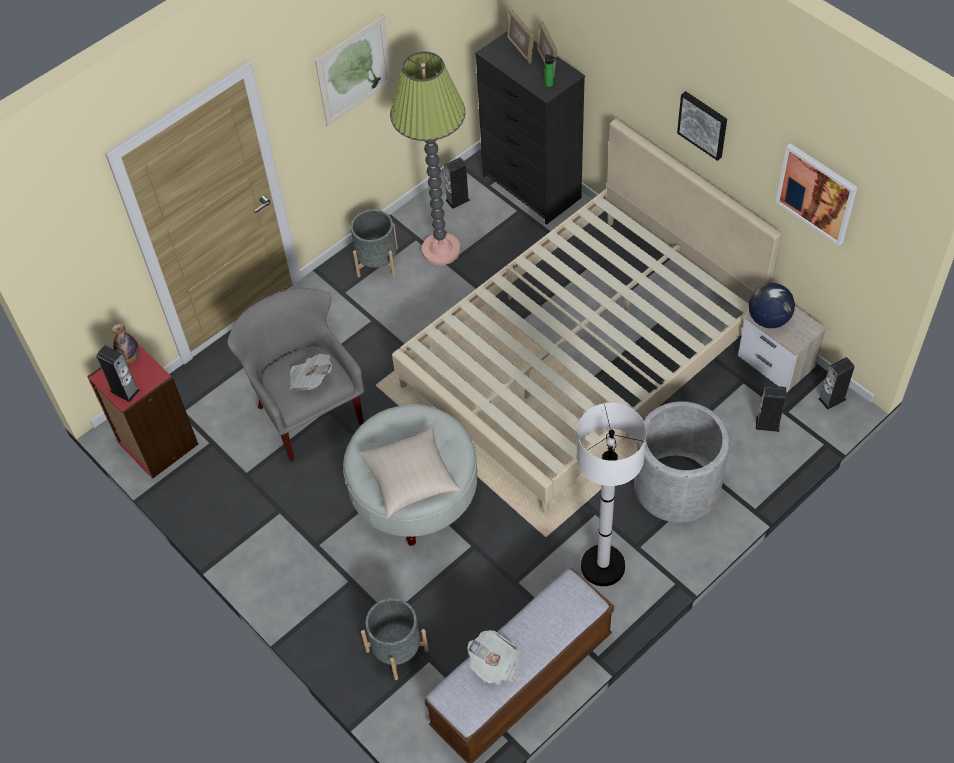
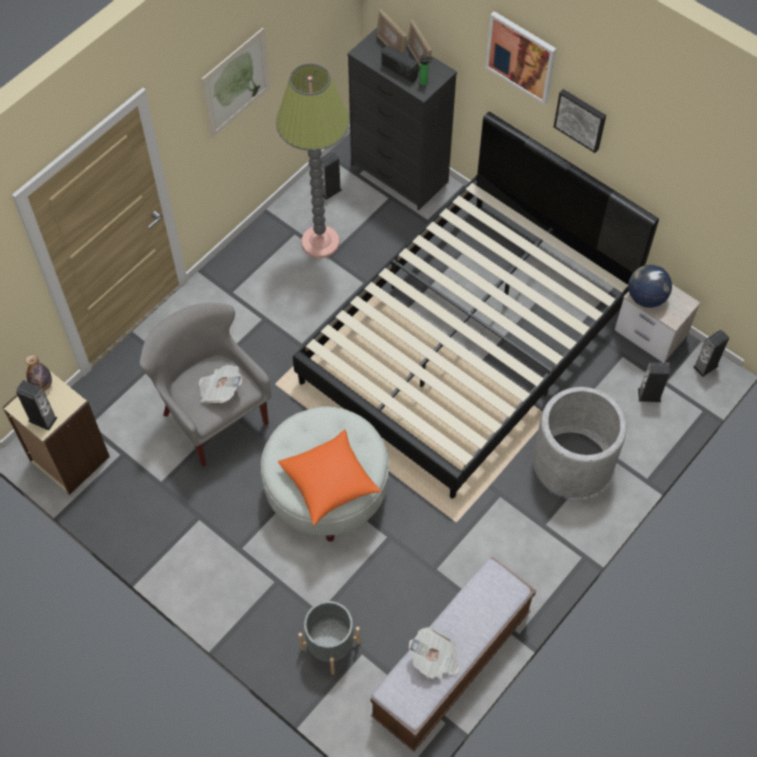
camera: 10 degrees left, 5 degrees up
(157, 444) = (69, 459): red bookcase -> beige bookcase
(377, 262) = (260, 259): grey planter -> none
(411, 479) = (329, 482): beige pillow -> orange pillow
(525, 72) = (399, 71): none -> radio
(581, 357) = (468, 341): beige bed -> black bed
(602, 566) = (513, 546): white floor lamp -> none
(817, 193) = (697, 184): picture -> picture (521, 56)

